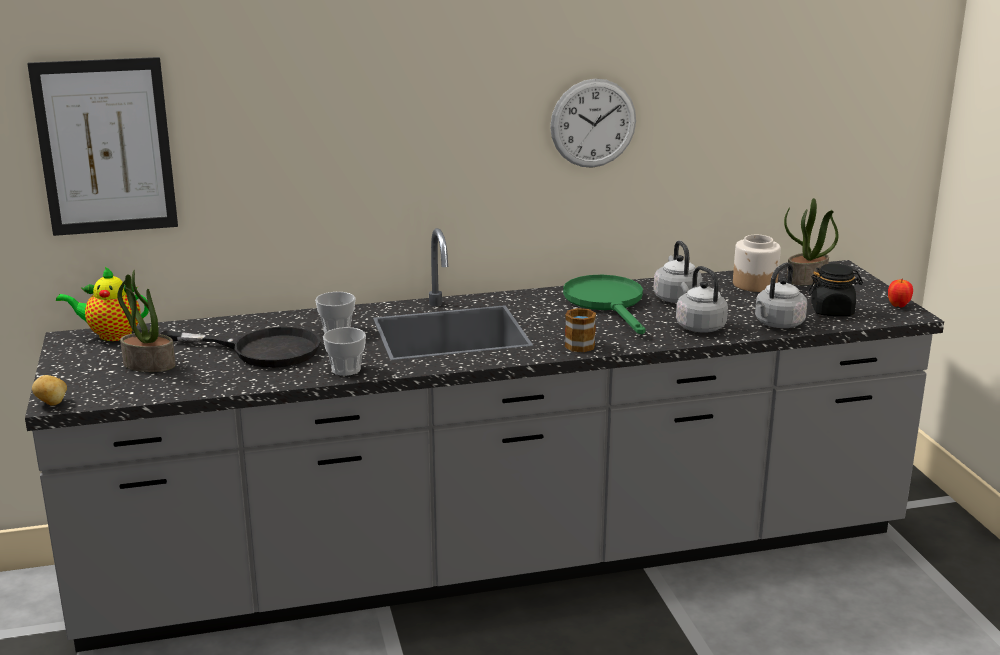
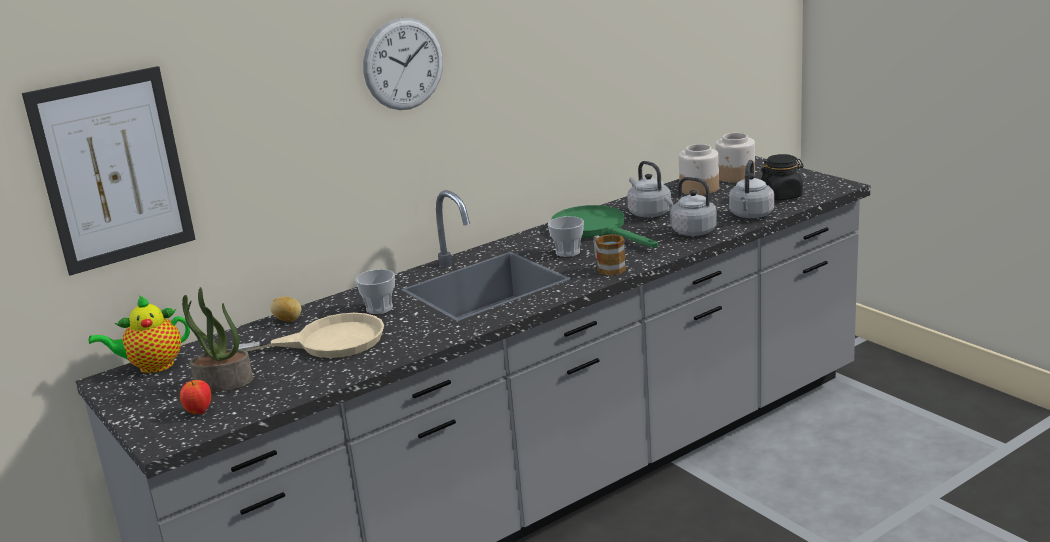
camera: 20 degrees left, 0 degrees up
(52, 403) = (160, 444): potato -> potato (288, 320)
(261, 349) = (324, 342): black frying pan -> beige frying pan
(346, 369) = (426, 339): cup -> cup (567, 252)
(593, 123) = (548, 68): wall clock -> wall clock (403, 64)
(806, 280) = (735, 176): potted plant -> jar
(898, 305) = (825, 181): apple -> apple (199, 411)

